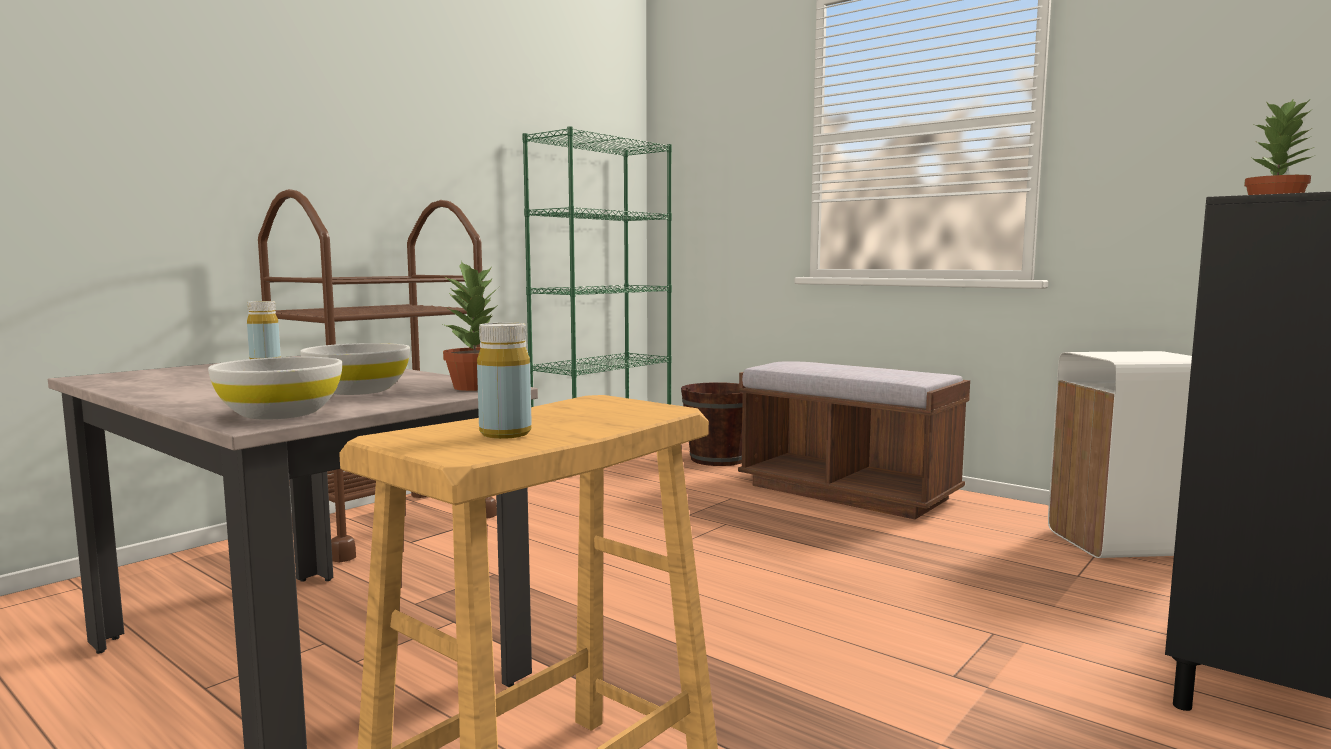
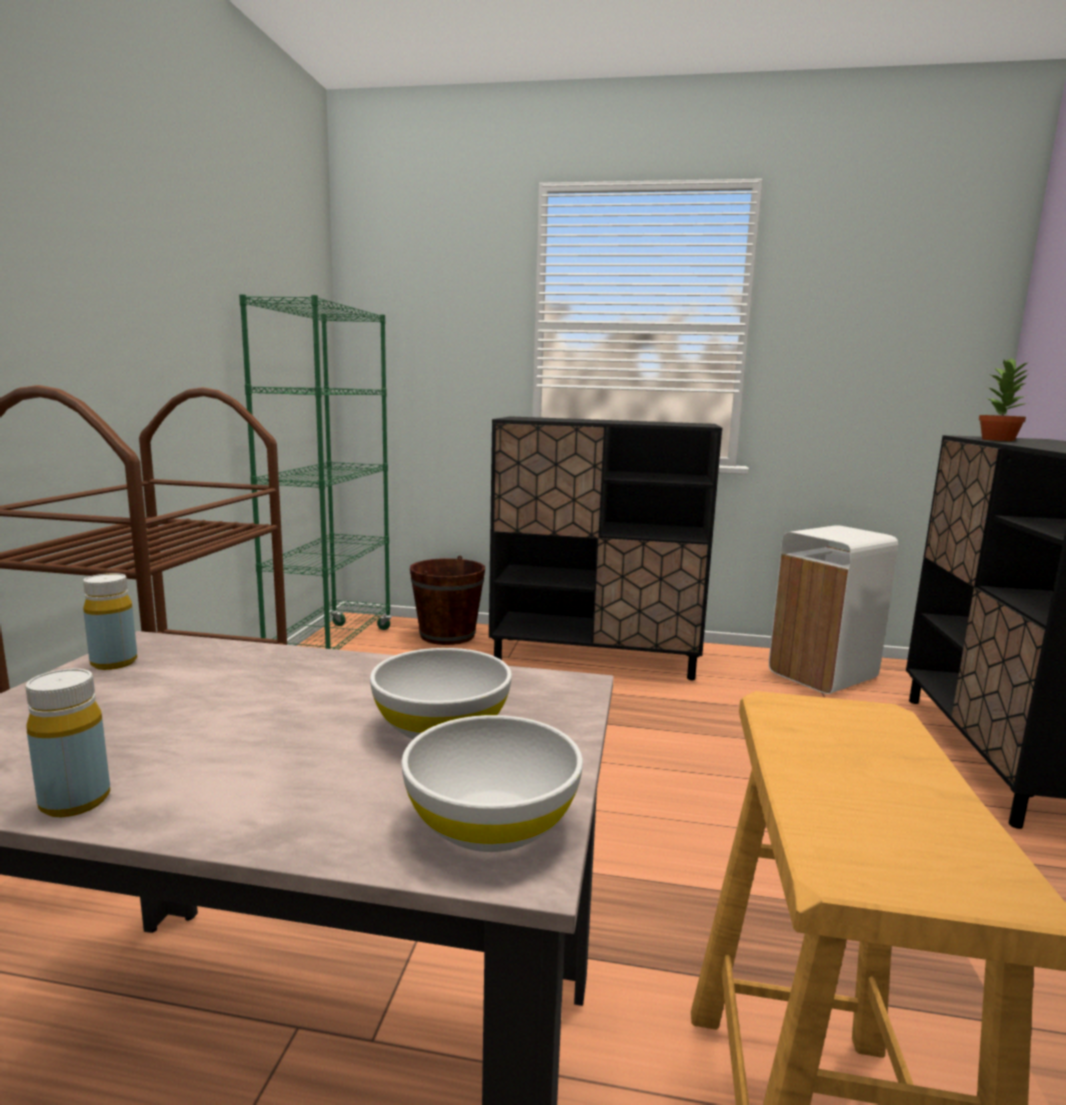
camera: 30 degrees left, 5 degrees up
(476, 387) = (553, 687): potted plant -> none
(505, 433) = (904, 815): yellow bottle -> yellow bottle (75, 802)
(847, 492) = (596, 657): brown bench -> black cabinet

